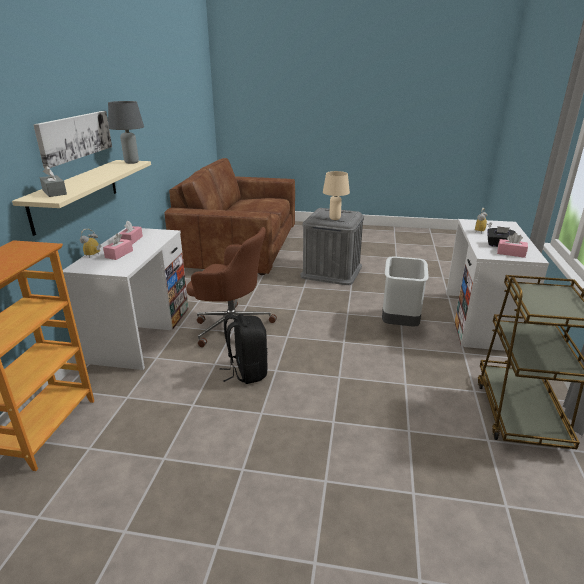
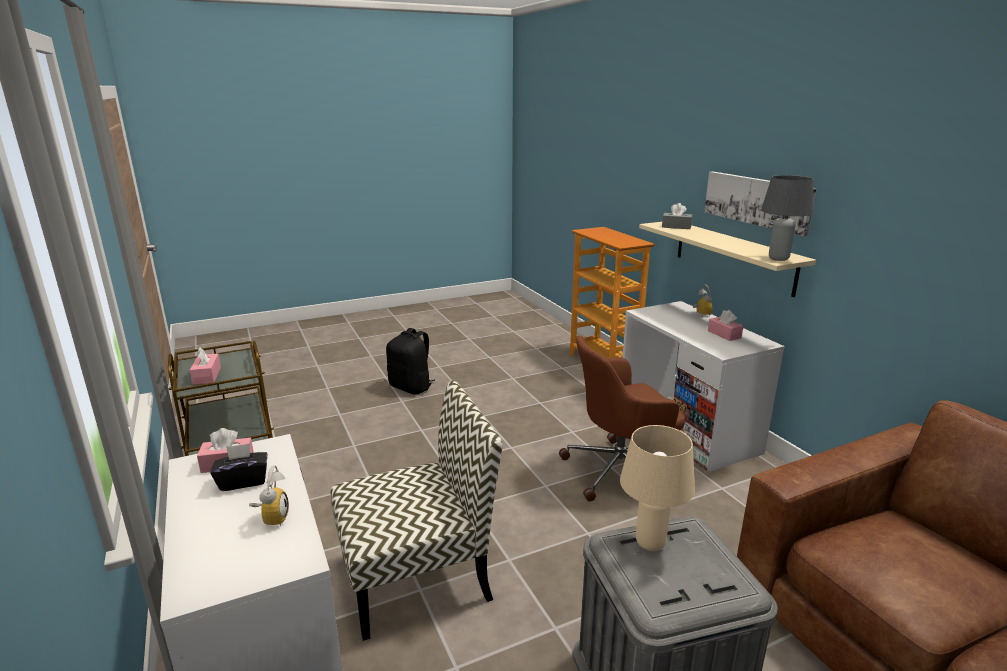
camera: 145 degrees right, 5 degrees down
(119, 254) = (687, 321): pink tissue box -> pink tissue box (207, 375)
(246, 372) = (535, 436): black backpack -> black backpack (411, 387)
(399, 323) = (418, 576): grey trash can -> chair

